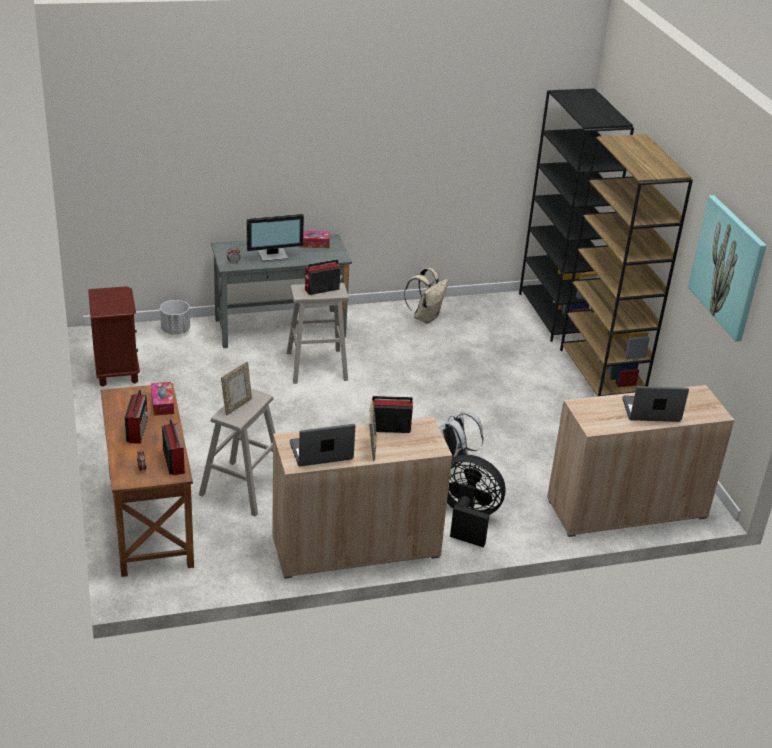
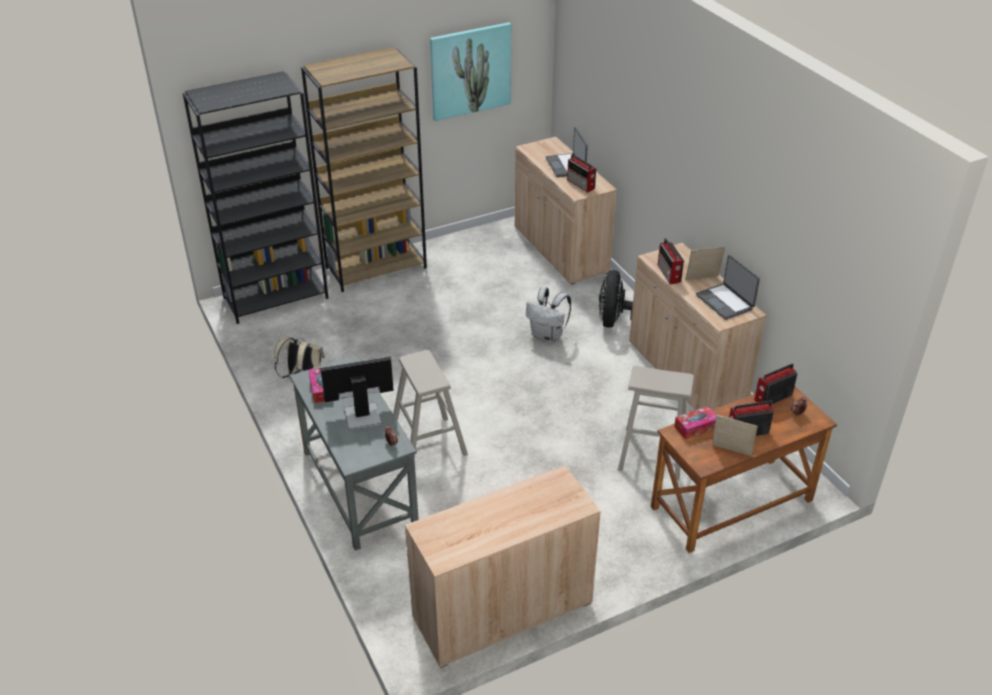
camera: 100 degrees left, 5 degrees up
(117, 371) = (502, 610): brown nightstand -> beige cabinet
(175, 330) = (392, 581): white planter -> none
(237, 405) = (663, 383): picture frame -> picture frame (731, 452)
(273, 255) = (361, 415): monitor -> monitor turned 75 degrees counterclockwise
(321, 289) = (421, 369): radio -> radio (581, 185)

